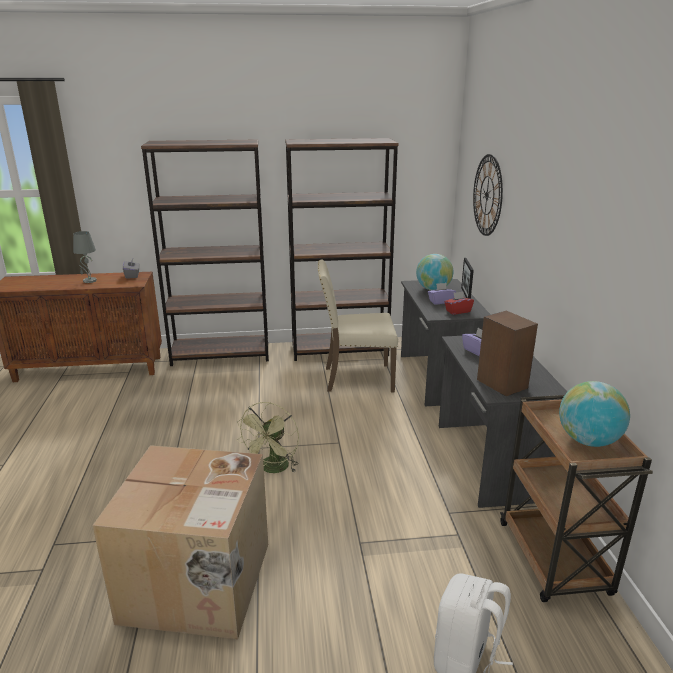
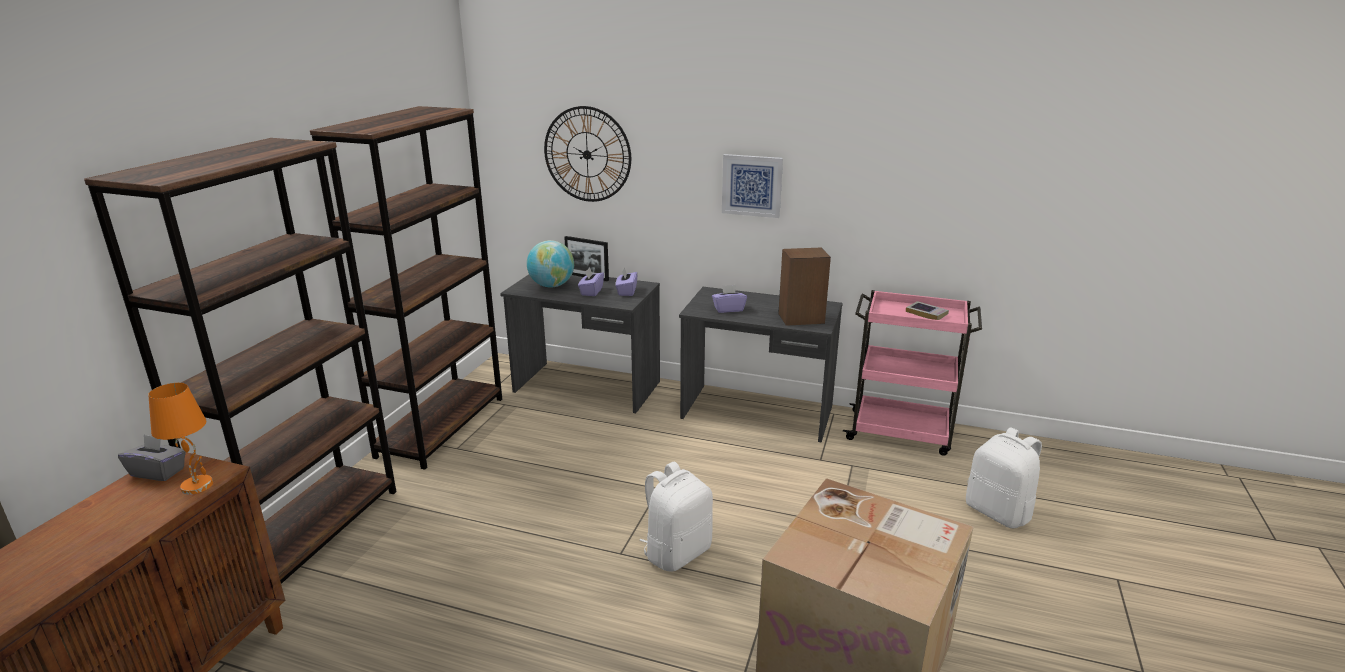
camera: 65 degrees left, 0 degrees up
(89, 281) = (96, 529): grey table lamp -> none
(124, 284) = (198, 486): none -> orange table lamp
(273, 469) = (677, 552): green fan -> white backpack
(356, 378) = (530, 436): beige chair -> none
(458, 311) = (626, 291): red tissue box -> purple tissue box
(547, 249) = (752, 185): none -> picture
(554, 560) = (901, 433): brown cart -> pink cart
(588, 441) = (926, 313): globe -> book

